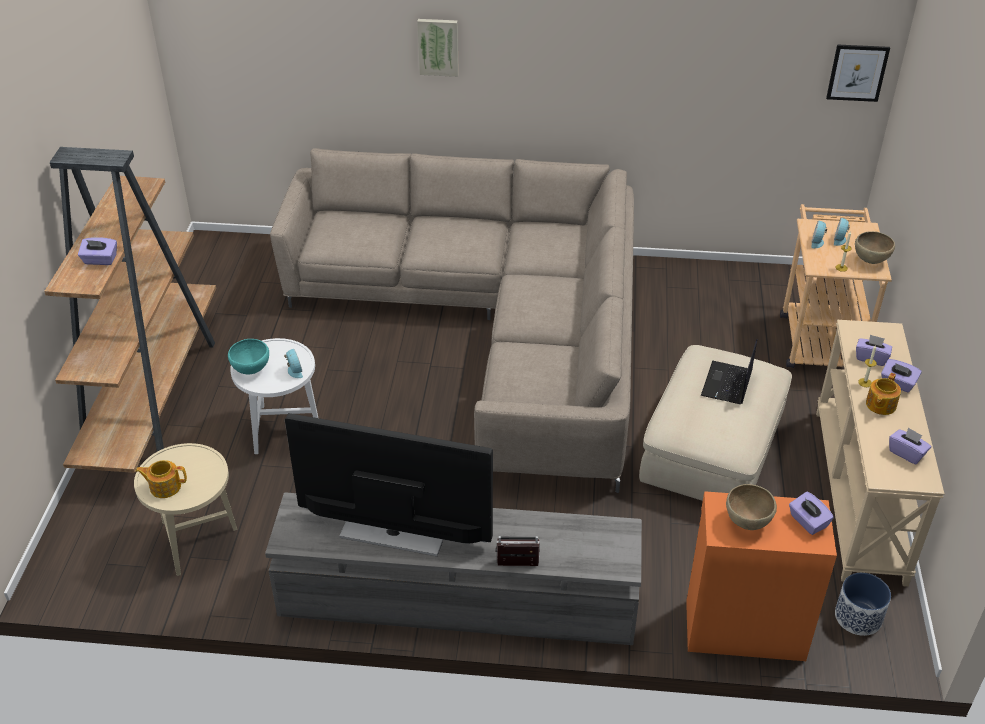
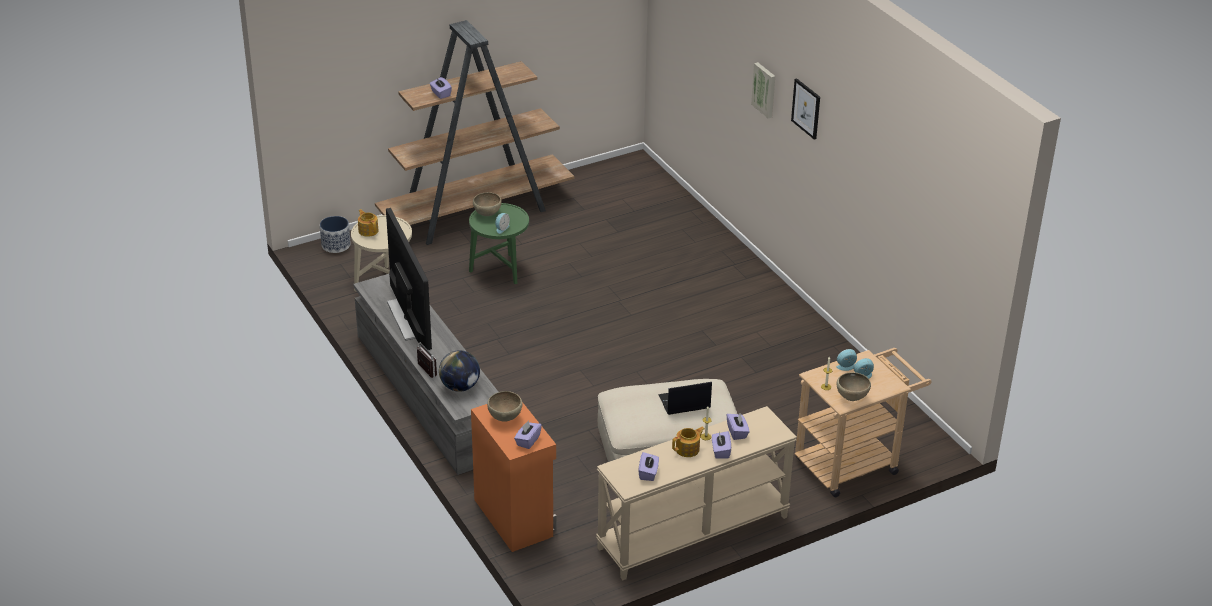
camera: 55 degrees right, 5 degrees down
(251, 369) = (487, 214): turquoise bowl -> brown bowl
(282, 428) = (500, 271): white side table -> green side table
(493, 327) = (686, 310): beige sofa -> none
(577, 547) = (460, 387): none -> globe
(857, 72) = (974, 265): picture -> picture (806, 108)
(858, 617) = (571, 564): planter -> planter (335, 245)
(880, 405) = (688, 449): teapot -> teapot turned 150 degrees clockwise

